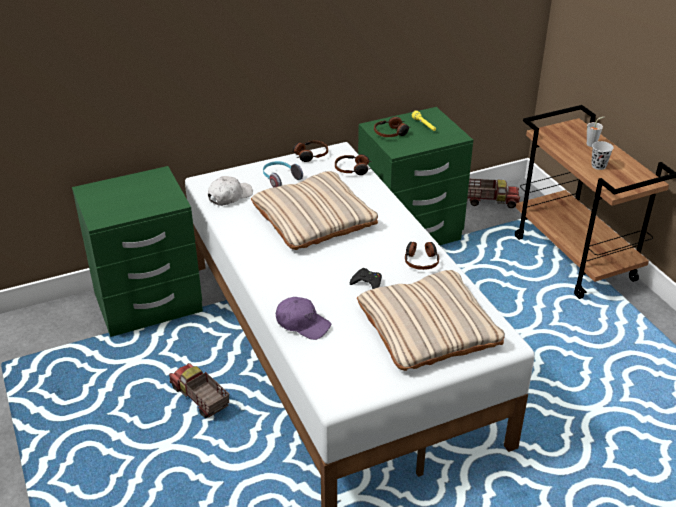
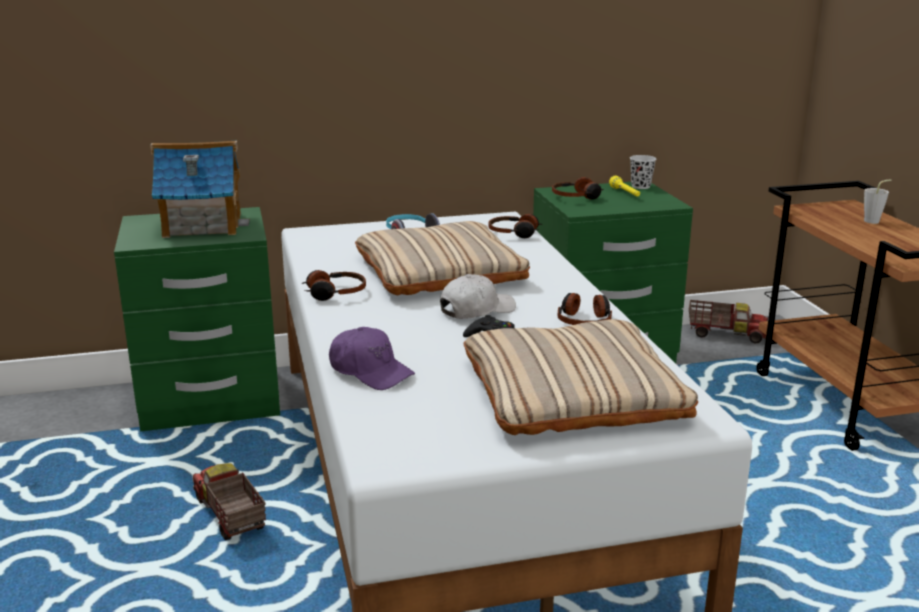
camera: 10 degrees right, 15 degrees down
(136, 193) = (202, 225): none -> toy house
(230, 196) = (332, 245): white cap -> white cap (476, 310)
(310, 155) = (460, 218): headphones -> headphones (334, 293)
(598, 166) = (882, 240): black cup -> black cup (641, 186)

